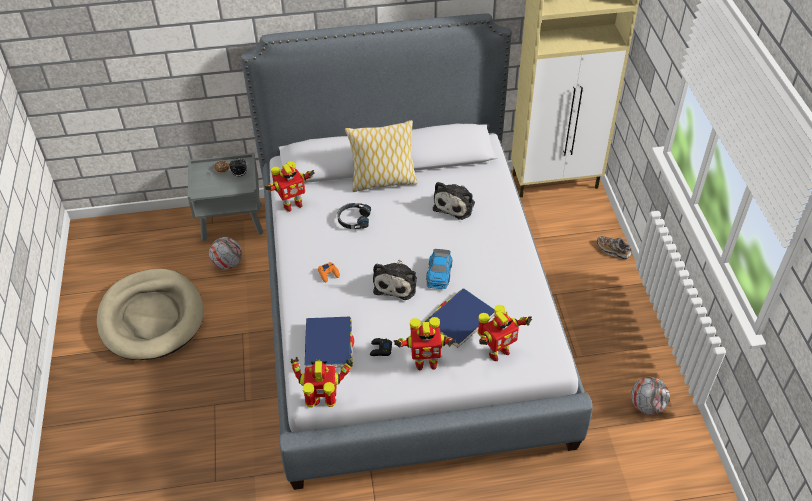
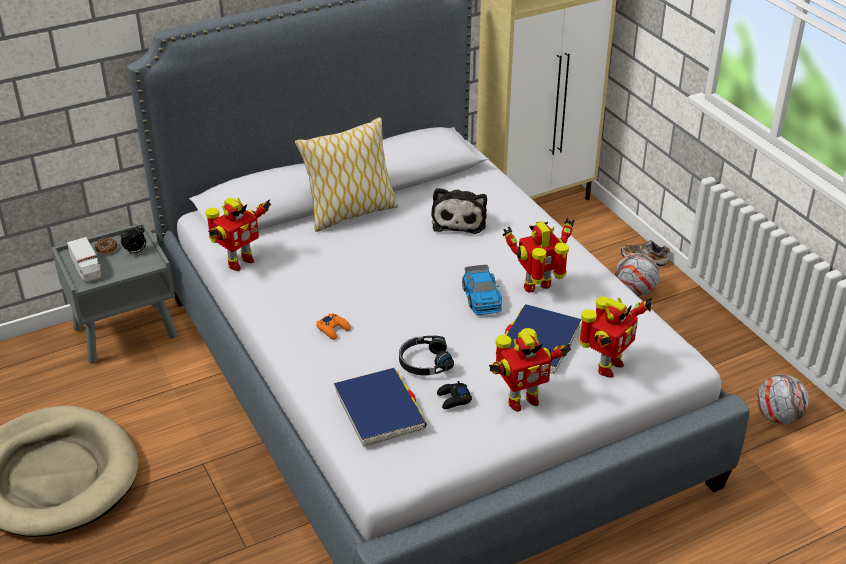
camera: 20 degrees left, 10 degrees down
(204, 181) = (87, 269): none -> toy truck
(227, 264) = (141, 383): football -> football (634, 291)
(323, 402) = (408, 481): toy robot -> toy robot (539, 288)
(354, 219) = (334, 262): black headphones -> black headphones (424, 362)
(396, 283) = (432, 320): plush toy -> none

